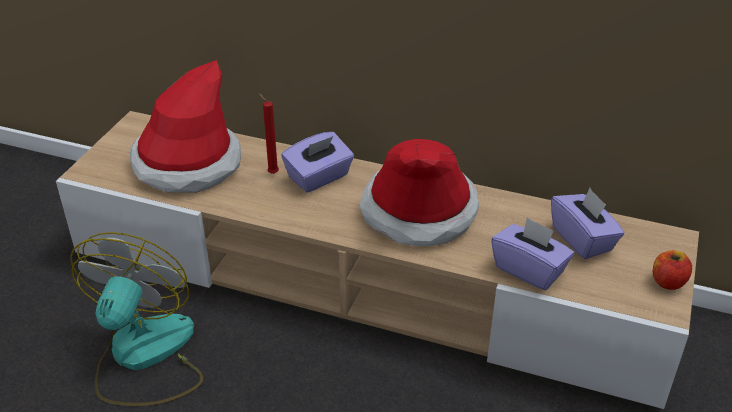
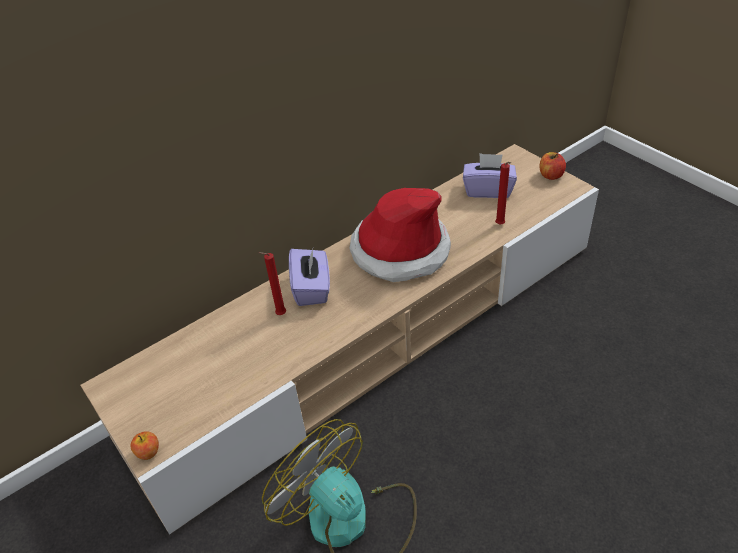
camera: 55 degrees left, 5 degrees up
(84, 171) = (148, 452): none -> apple
(187, 164) = (213, 367): hat -> none
(529, 270) = (500, 225): purple tissue box -> red candle

